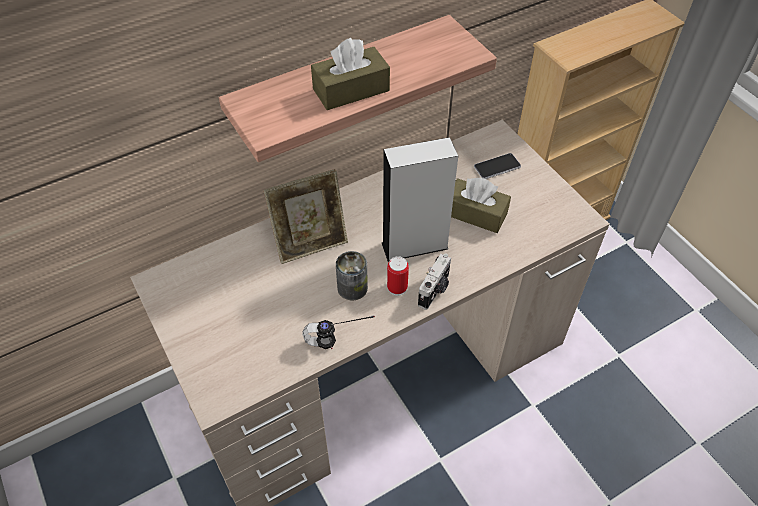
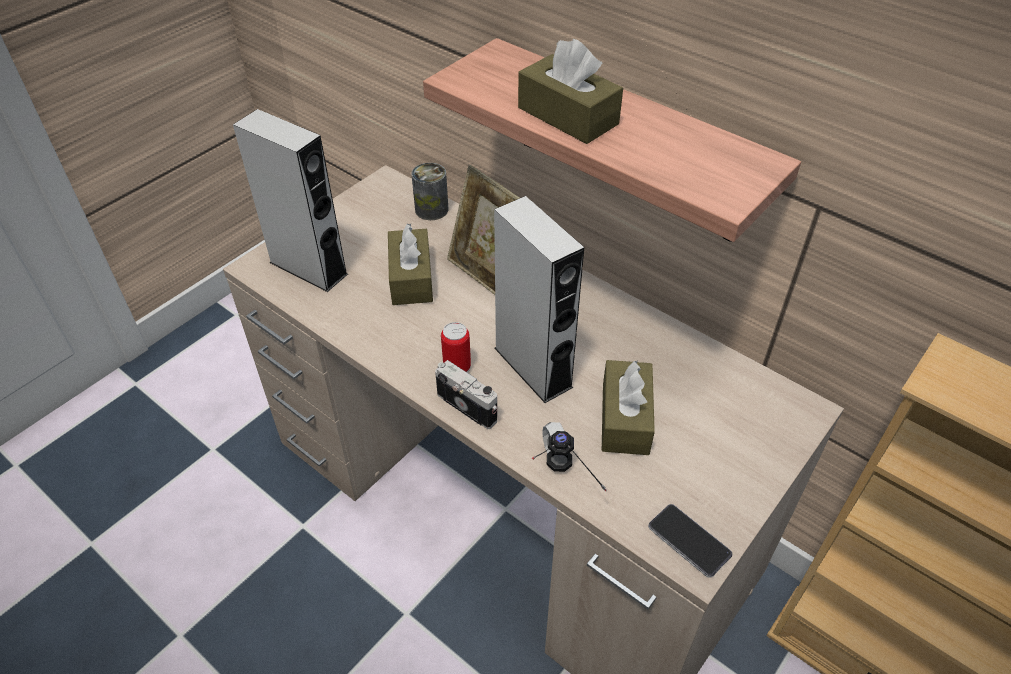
camera: 70 degrees right, 5 degrees down
(239, 361) = (308, 268): none -> grey speaker
(290, 292) = (411, 278): none -> brown tissue box
(339, 348) = (349, 339): headphones -> headphones (558, 481)
(352, 287) = (439, 327): can -> can (431, 209)
(435, 290) = (468, 406): camera -> camera turned 150 degrees counterclockwise
(497, 167) = (734, 423): phone -> phone (689, 541)

